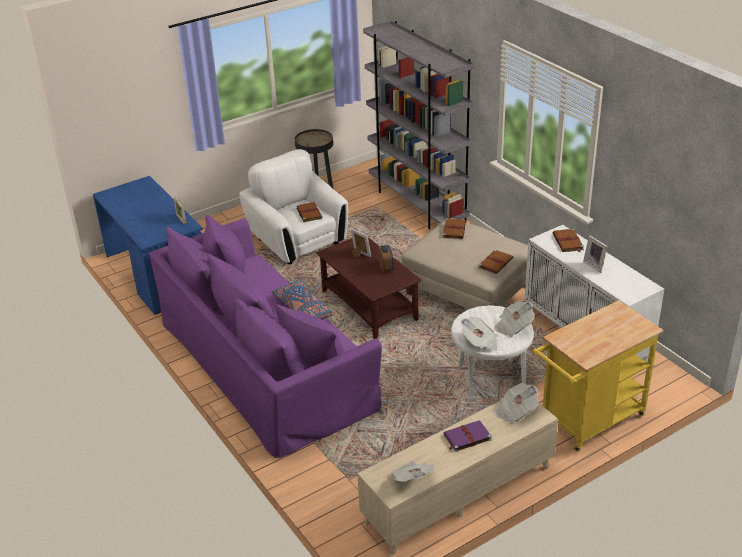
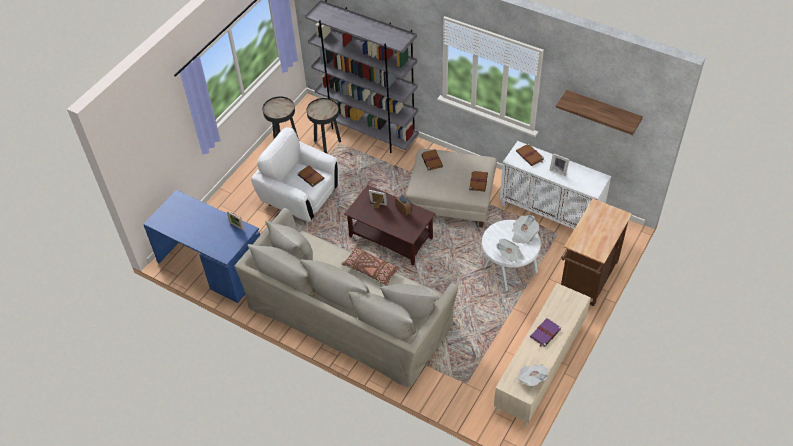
camera: 25 degrees left, 15 degrees up
(265, 362) = (349, 313): purple sofa -> beige sofa
(303, 310) = (371, 270): blue pillow -> brown pillow
(361, 206) = (327, 146): none -> black side table
(515, 412) = (562, 302): newspaper -> none
(587, 422) = (586, 281): yellow cart -> brown cart
(664, 185) = (602, 110): none -> shelf

